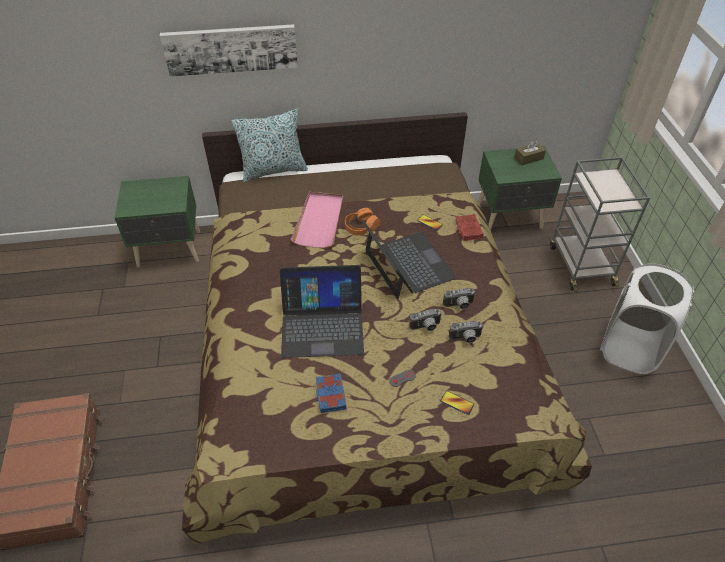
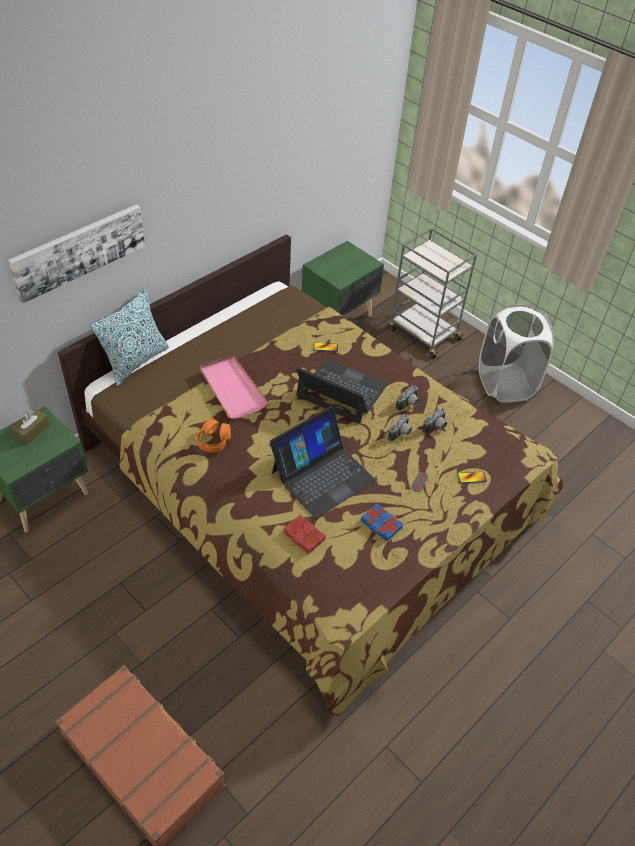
camera: 40 degrees left, 0 degrees up
(361, 227) = (273, 377): orange headphones -> orange headphones (213, 441)
(468, 230) = (360, 340): red book -> red book (303, 536)
(528, 158) = (344, 257): brown tissue box -> brown tissue box (32, 431)

